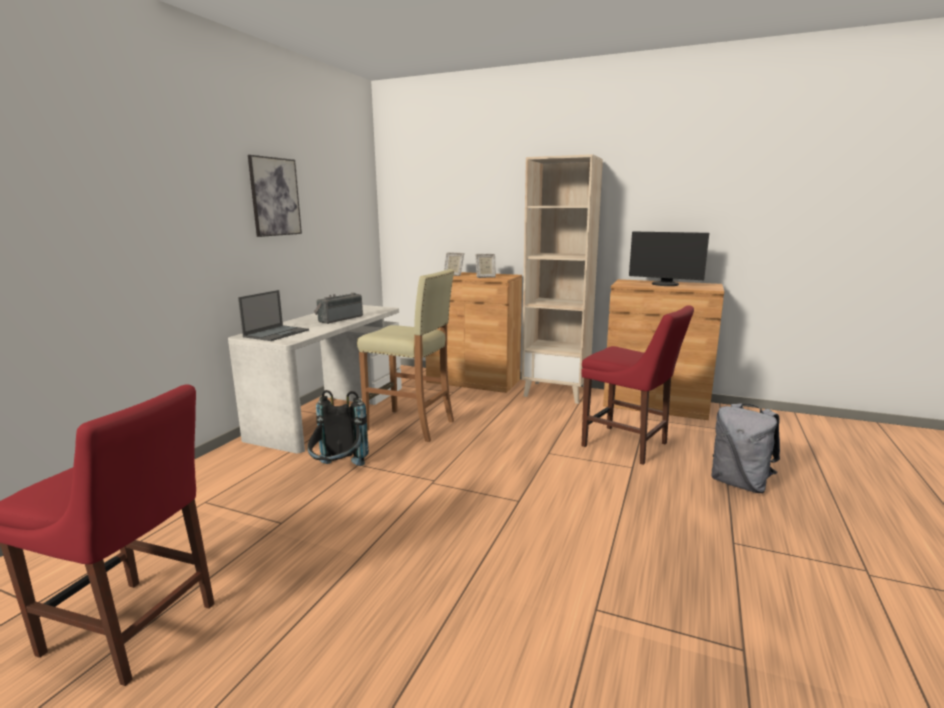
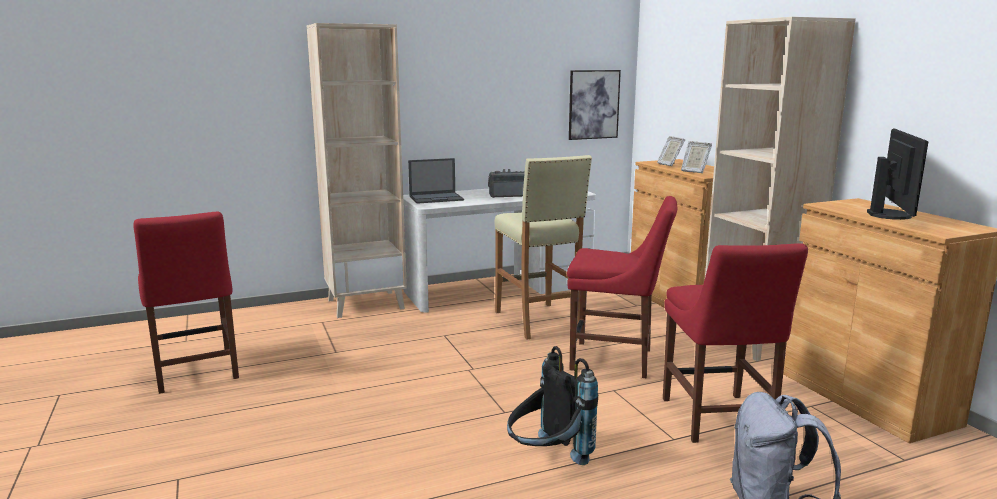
camera: 45 degrees right, 0 degrees up
(223, 466) = (366, 304): none -> beige bookcase
(275, 197) = (478, 68): picture -> picture (593, 104)
(338, 472) = (422, 335): black backpack -> black backpack (547, 460)
(512, 433) = (616, 360): none -> red chair
(665, 284) = (891, 215): monitor -> monitor turned 150 degrees counterclockwise

